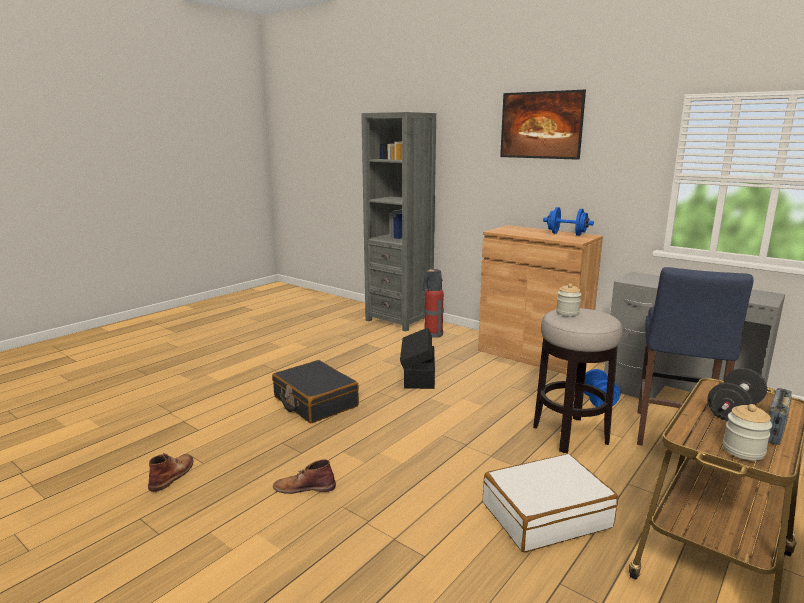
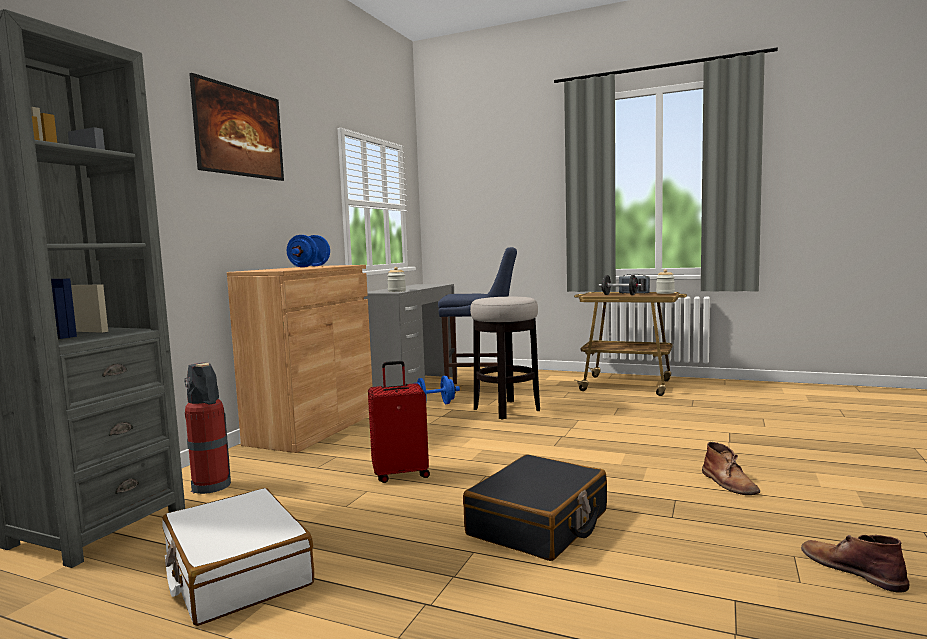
camera: 105 degrees left, 10 degrees down
(173, 474) = (851, 569): brown boot -> brown boot turned 60 degrees clockwise
(418, 375) = (401, 474): black storage box -> red suitcase
(545, 515) = (631, 411): white suitcase -> white suitcase (236, 573)
(567, 313) = (501, 298): jar -> jar (397, 291)

